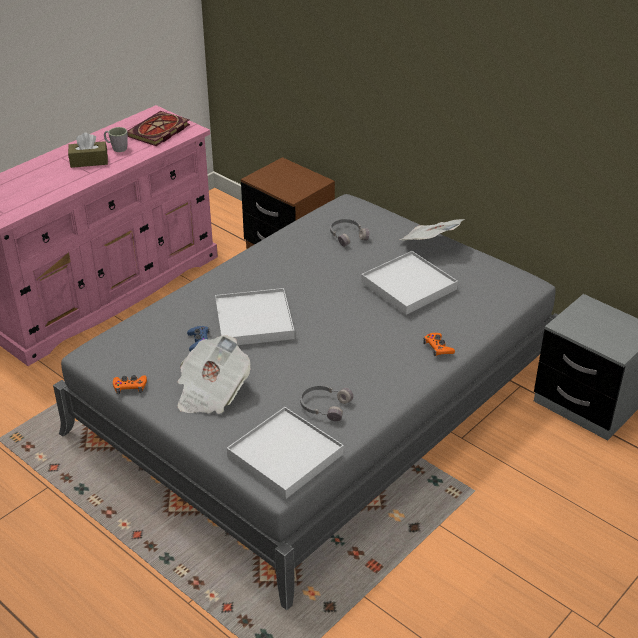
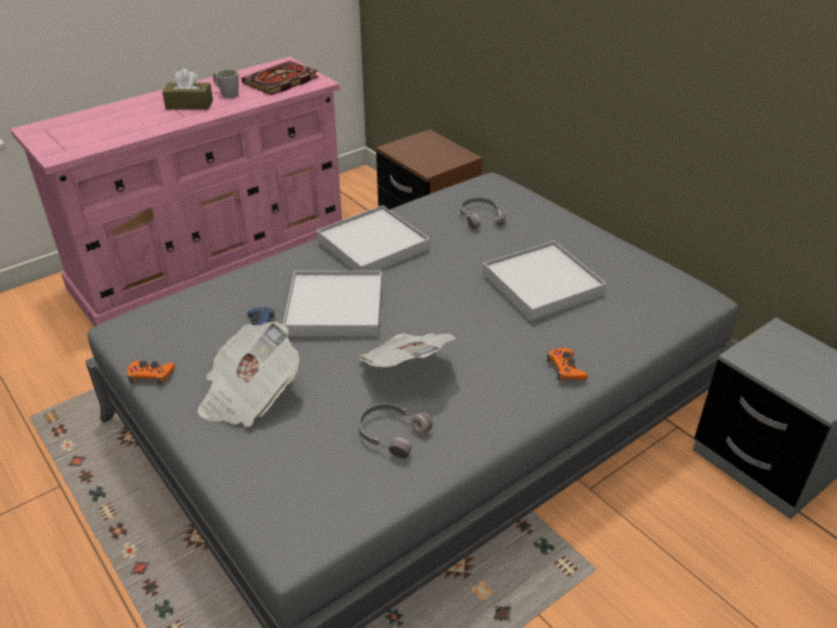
camera: 10 degrees right, 0 degrees up
(285, 455) = (316, 501): white tray -> white tray (373, 244)
(430, 244) = (581, 236): newspaper -> newspaper (406, 367)

